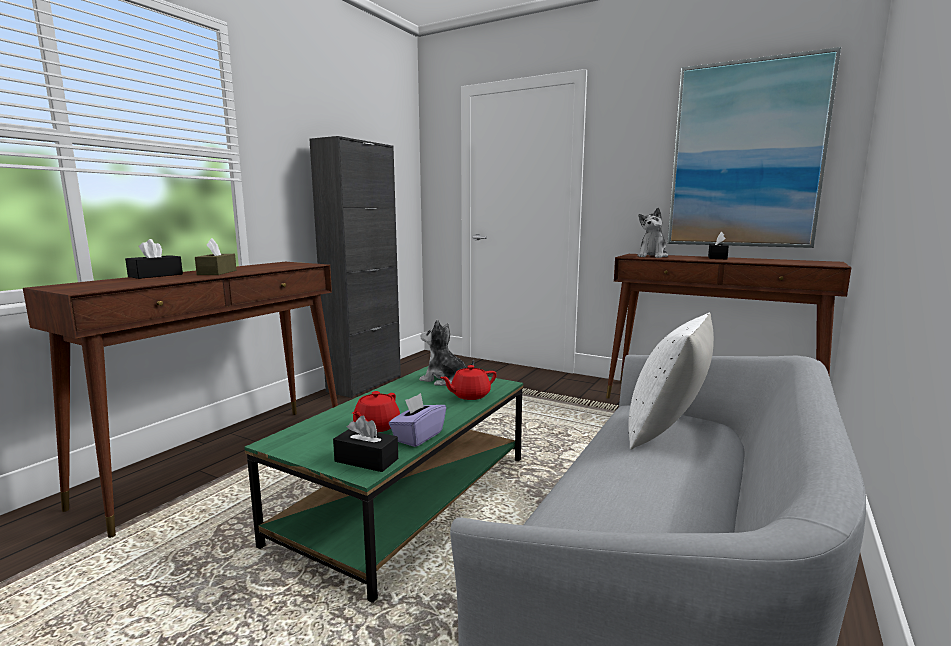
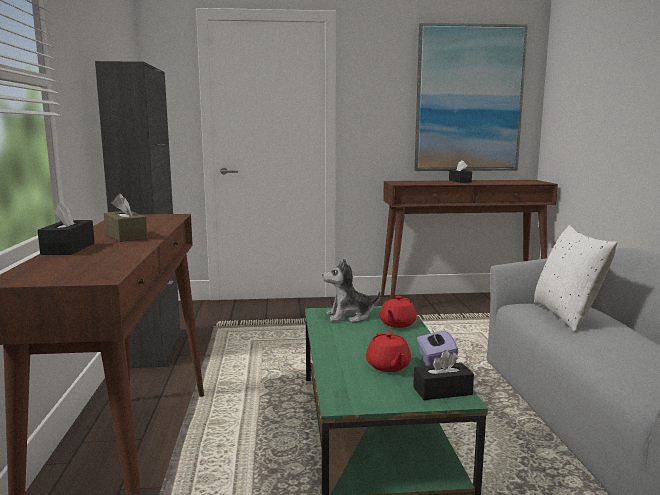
camera: 35 degrees left, 0 degrees up
(652, 256) = (414, 182): plush toy -> none

